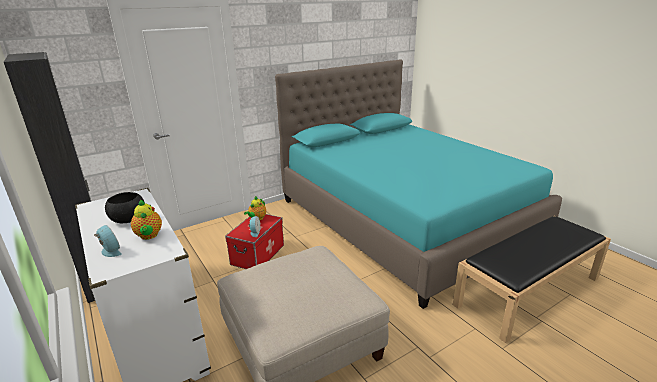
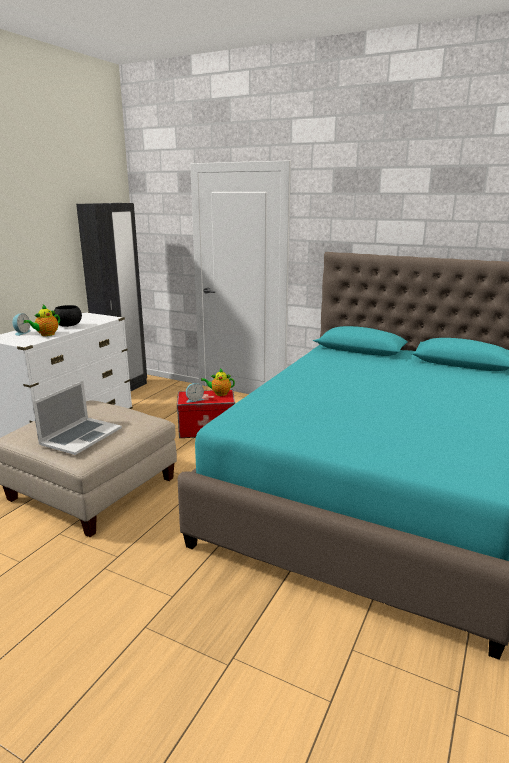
camera: 60 degrees right, 5 degrees down
(324, 291) = (81, 436): none -> laptop
(528, 290) = (298, 642): black bench -> none

